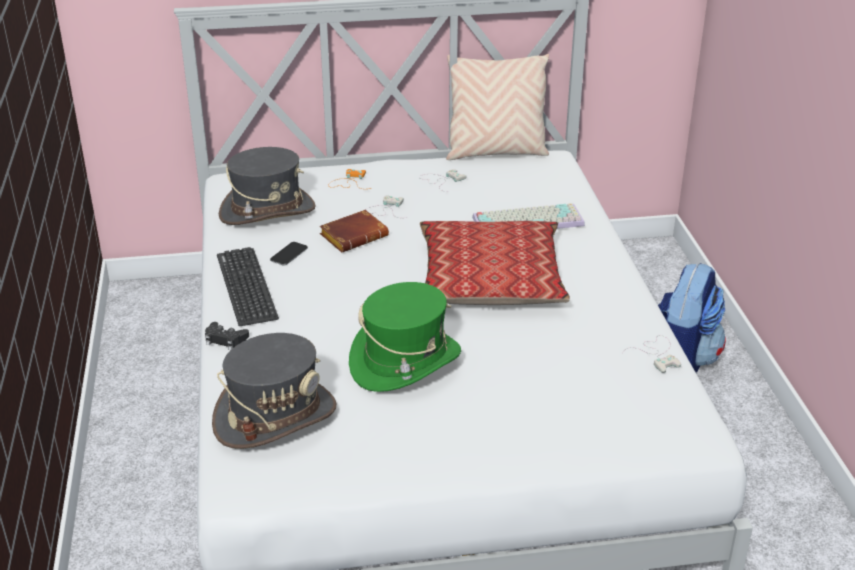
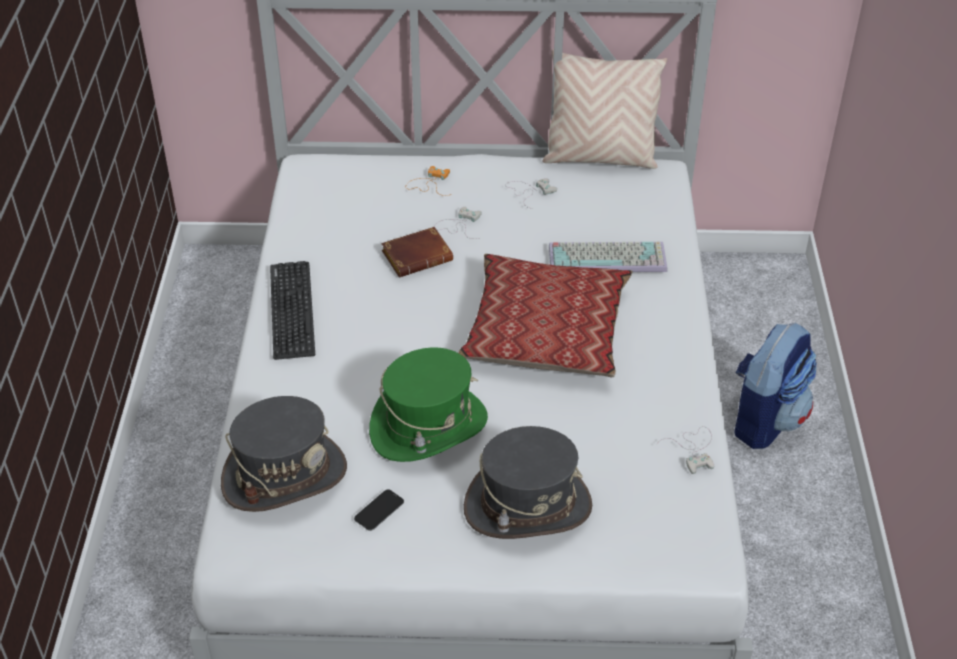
camera: 10 degrees right, 10 degrees up
(225, 340) = (257, 374): black game controller -> none
(267, 211) = (334, 213): grey hat -> grey hat (527, 507)
(289, 254) = (344, 273): phone -> phone (379, 511)

